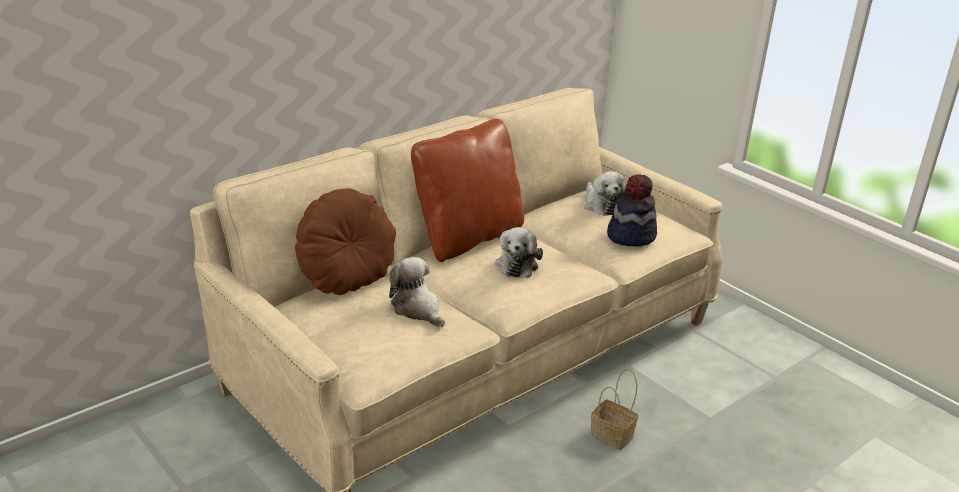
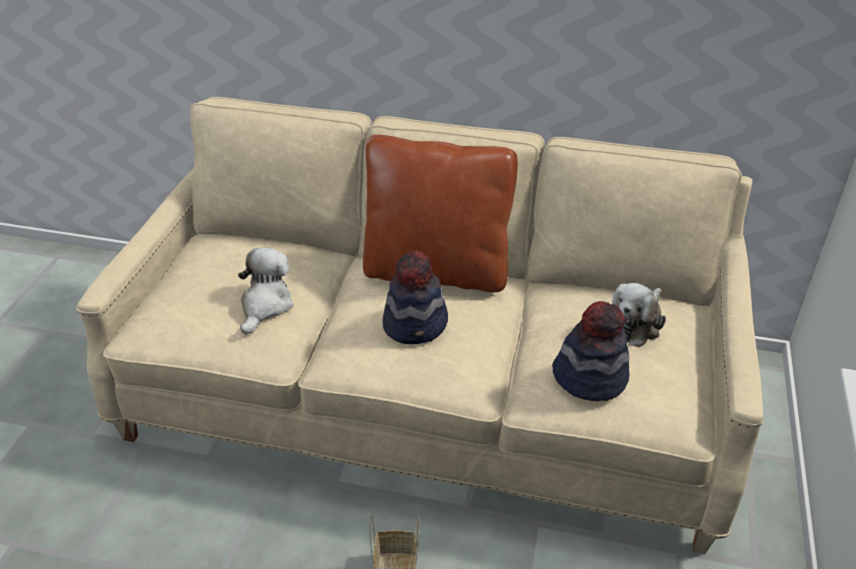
camera: 55 degrees right, 10 degrees up
(347, 282) = (272, 246): brown pillow -> none
(517, 264) = (416, 324): plush toy -> hat

